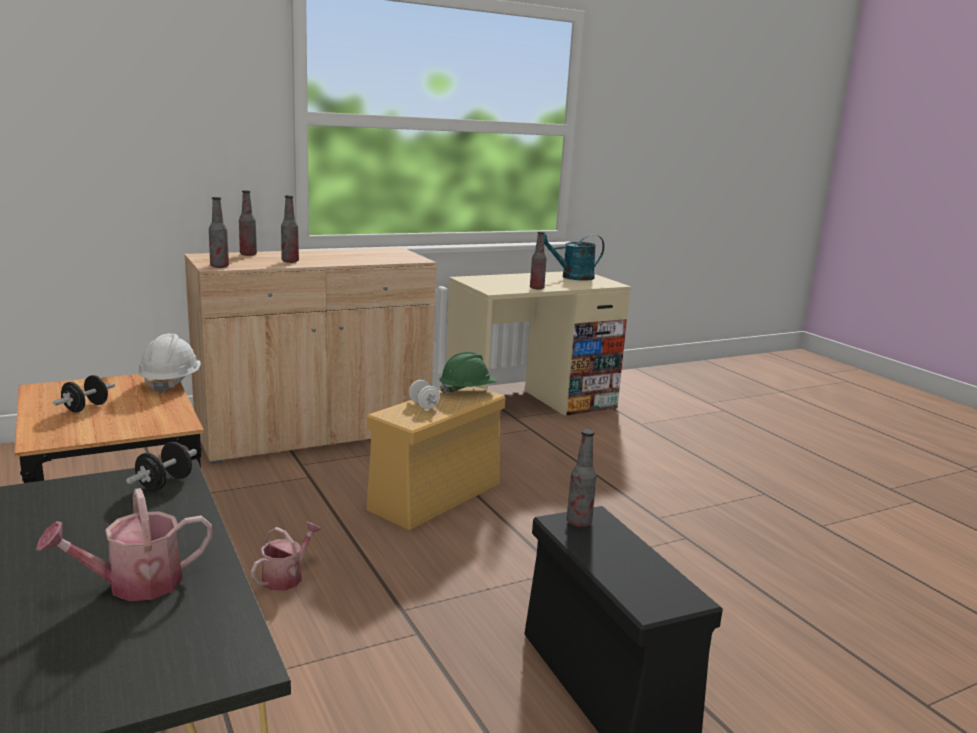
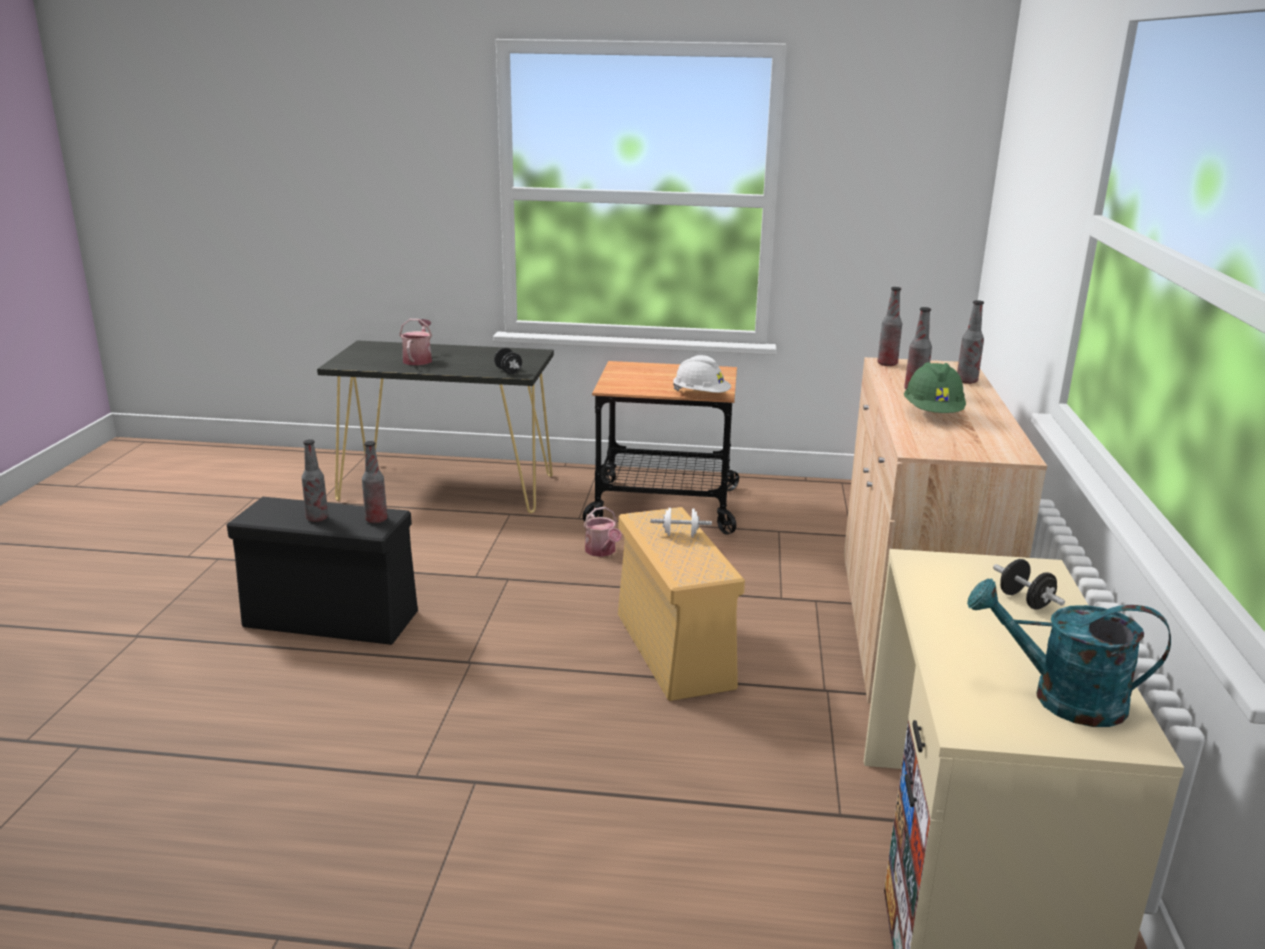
camera: 125 degrees right, 5 degrees up
(86, 408) = (667, 375): black dumbbell -> black dumbbell (1025, 601)
(466, 390) = (707, 570): green hard hat -> green hard hat (933, 414)
(537, 288) = (936, 608): bottle -> bottle (317, 518)
(571, 277) = (1061, 698): turquoise watering can -> turquoise watering can turned 90 degrees counterclockwise

